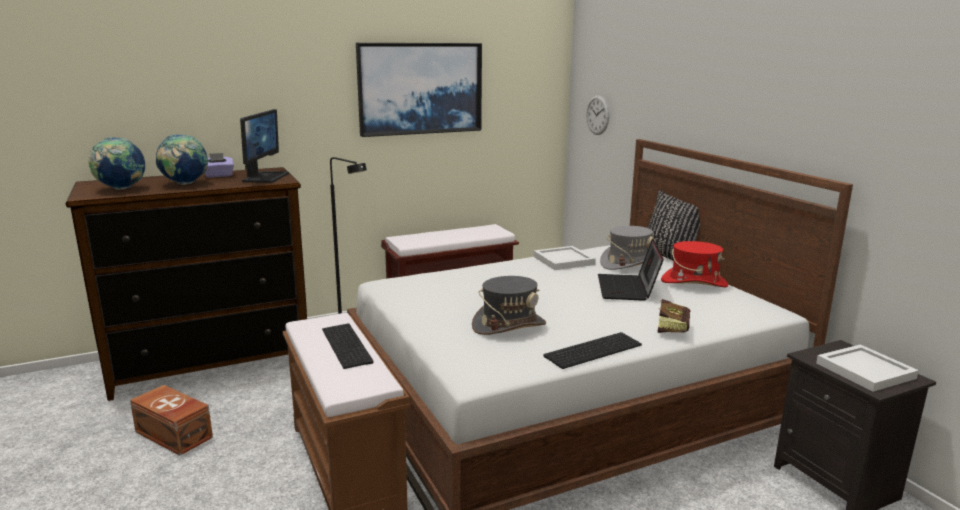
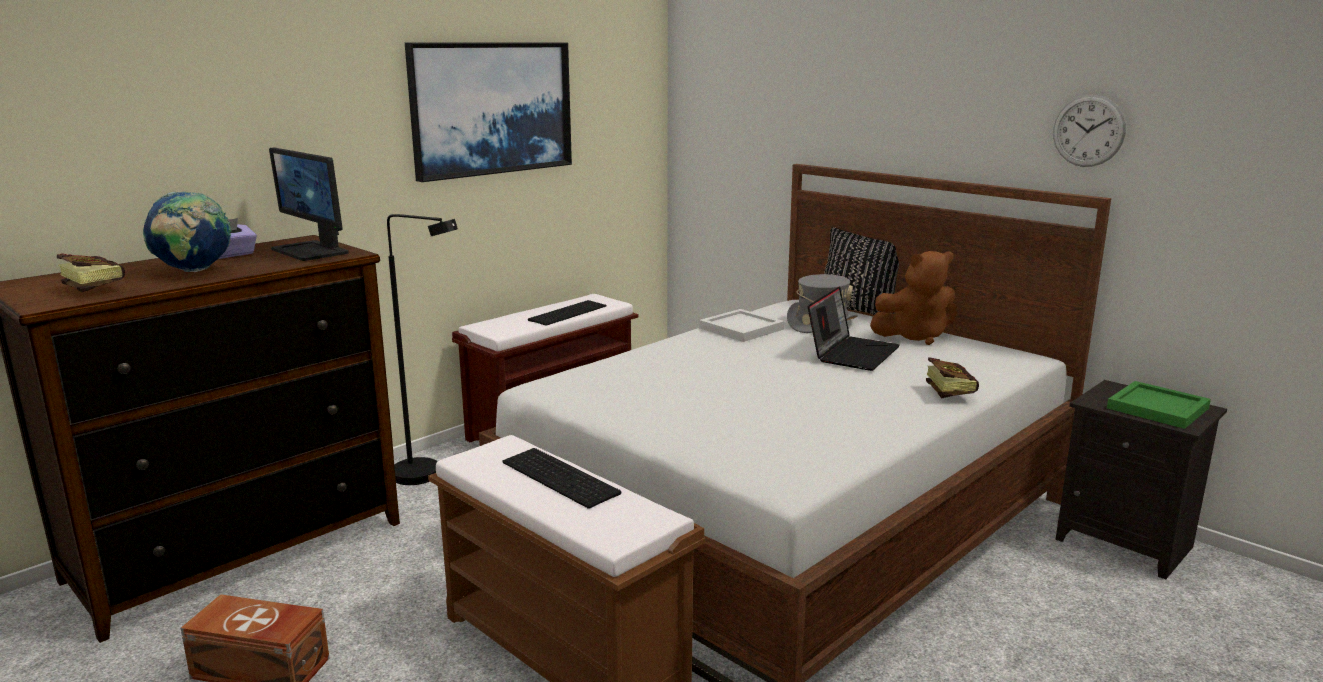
camera: 20 degrees left, 0 degrees up
(121, 189) = (91, 288): globe -> book
(265, 177) = (311, 251): monitor -> monitor turned 150 degrees clockwise
(509, 325) = (762, 416): grey hat -> none
(593, 349) = (888, 429): keyboard -> keyboard (567, 312)
(597, 115) = (719, 136): wall clock -> wall clock (1088, 131)
(628, 289) = (852, 353): laptop -> laptop turned 135 degrees counterclockwise
(694, 283) = (915, 336): red hat -> brown plush toy
(865, 370) = (1156, 407): white tray -> green tray

